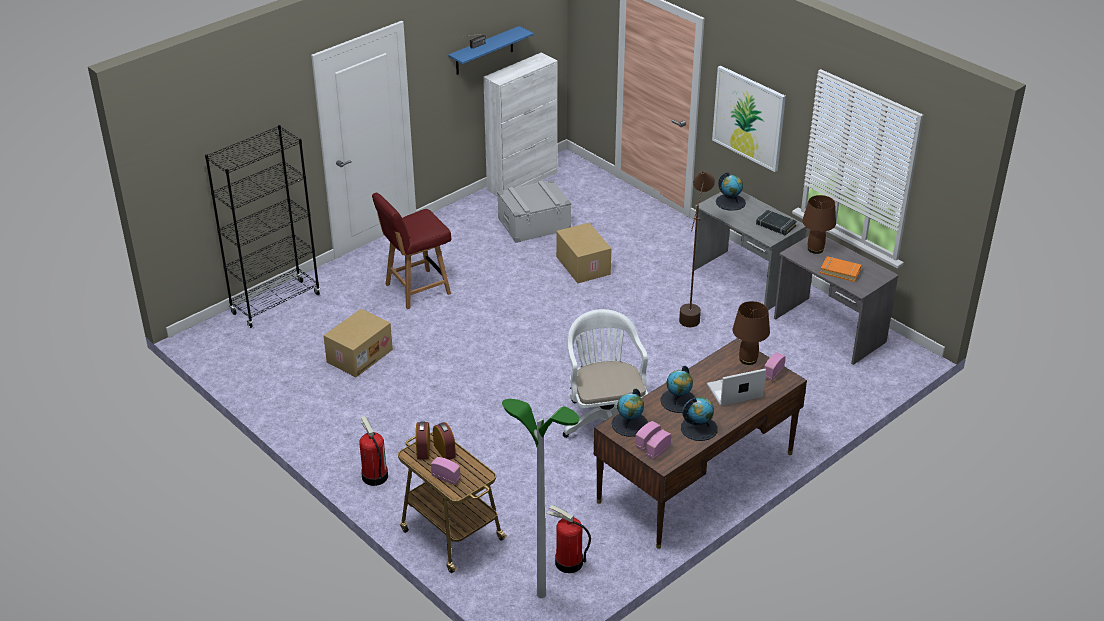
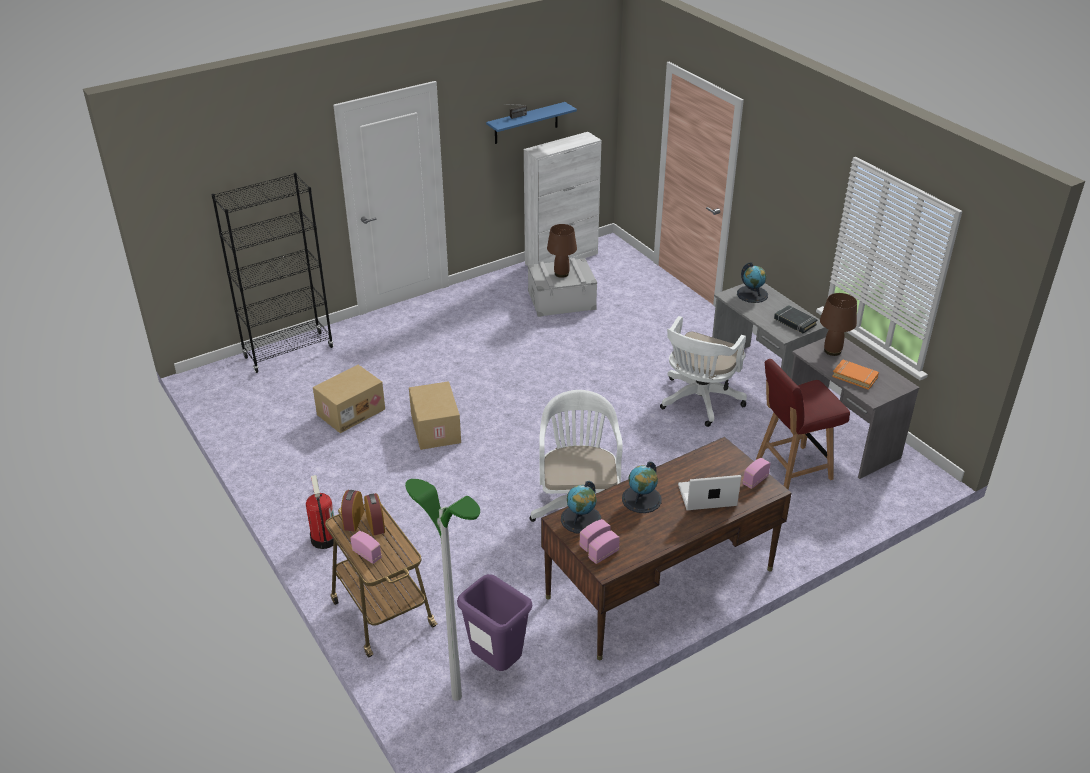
camera: 10 degrees right, 0 degrees up
(416, 289) = (427, 352): red chair -> red chair (792, 469)
(568, 563) = (496, 663): fire extinguisher -> purple trash can
(582, 265) = (598, 345): cardboard box -> cardboard box (434, 428)
(692, 310) = (698, 402): brown floor lamp -> white office chair
(699, 428) = (656, 533): globe -> none
(748, 359) = (731, 461): brown table lamp -> brown table lamp (562, 273)
(749, 118) = (780, 208): picture -> none

